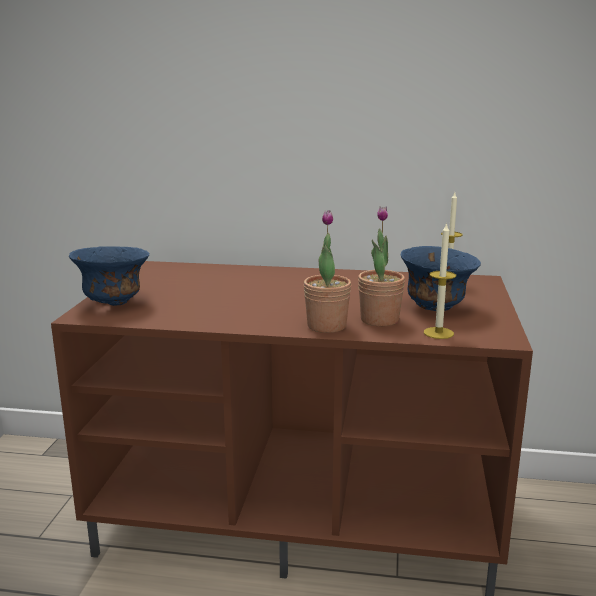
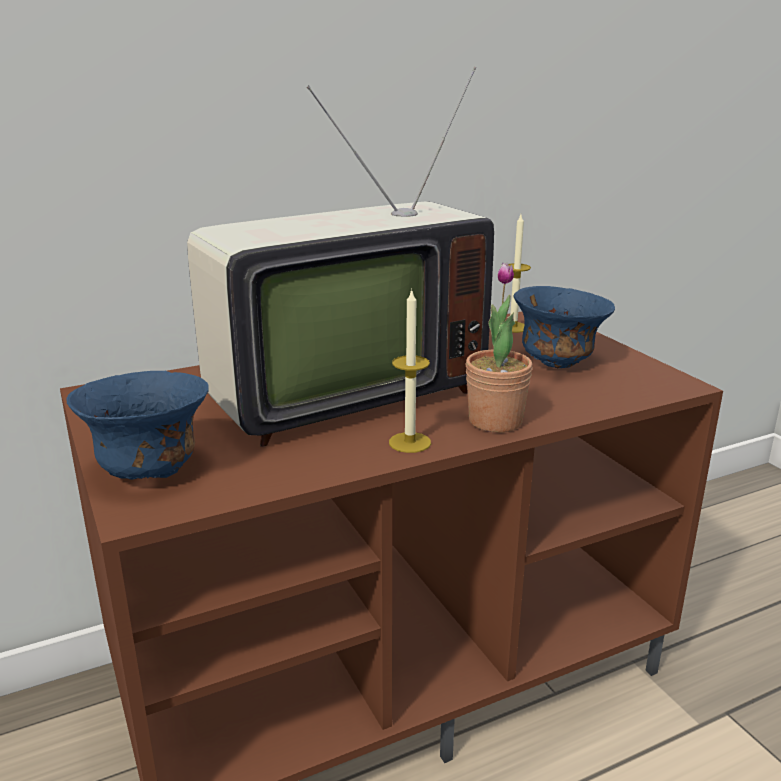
camera: 35 degrees left, 5 degrees up
(261, 293) = (337, 395): none -> television
(379, 320) = (533, 395): potted plant -> none
(438, 333) = (615, 395): candle -> candle (410, 442)

